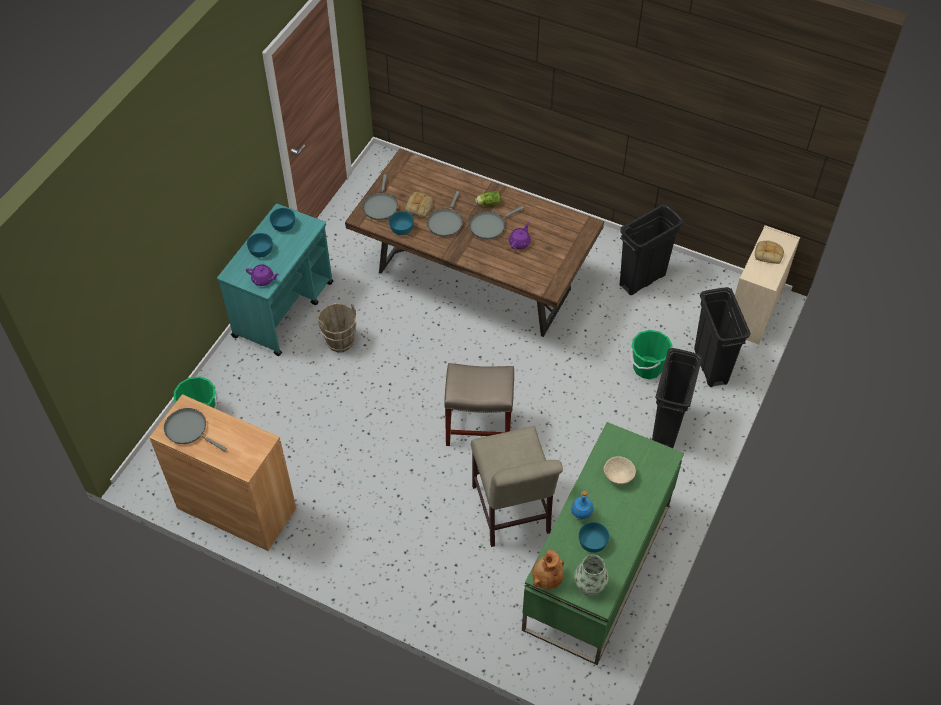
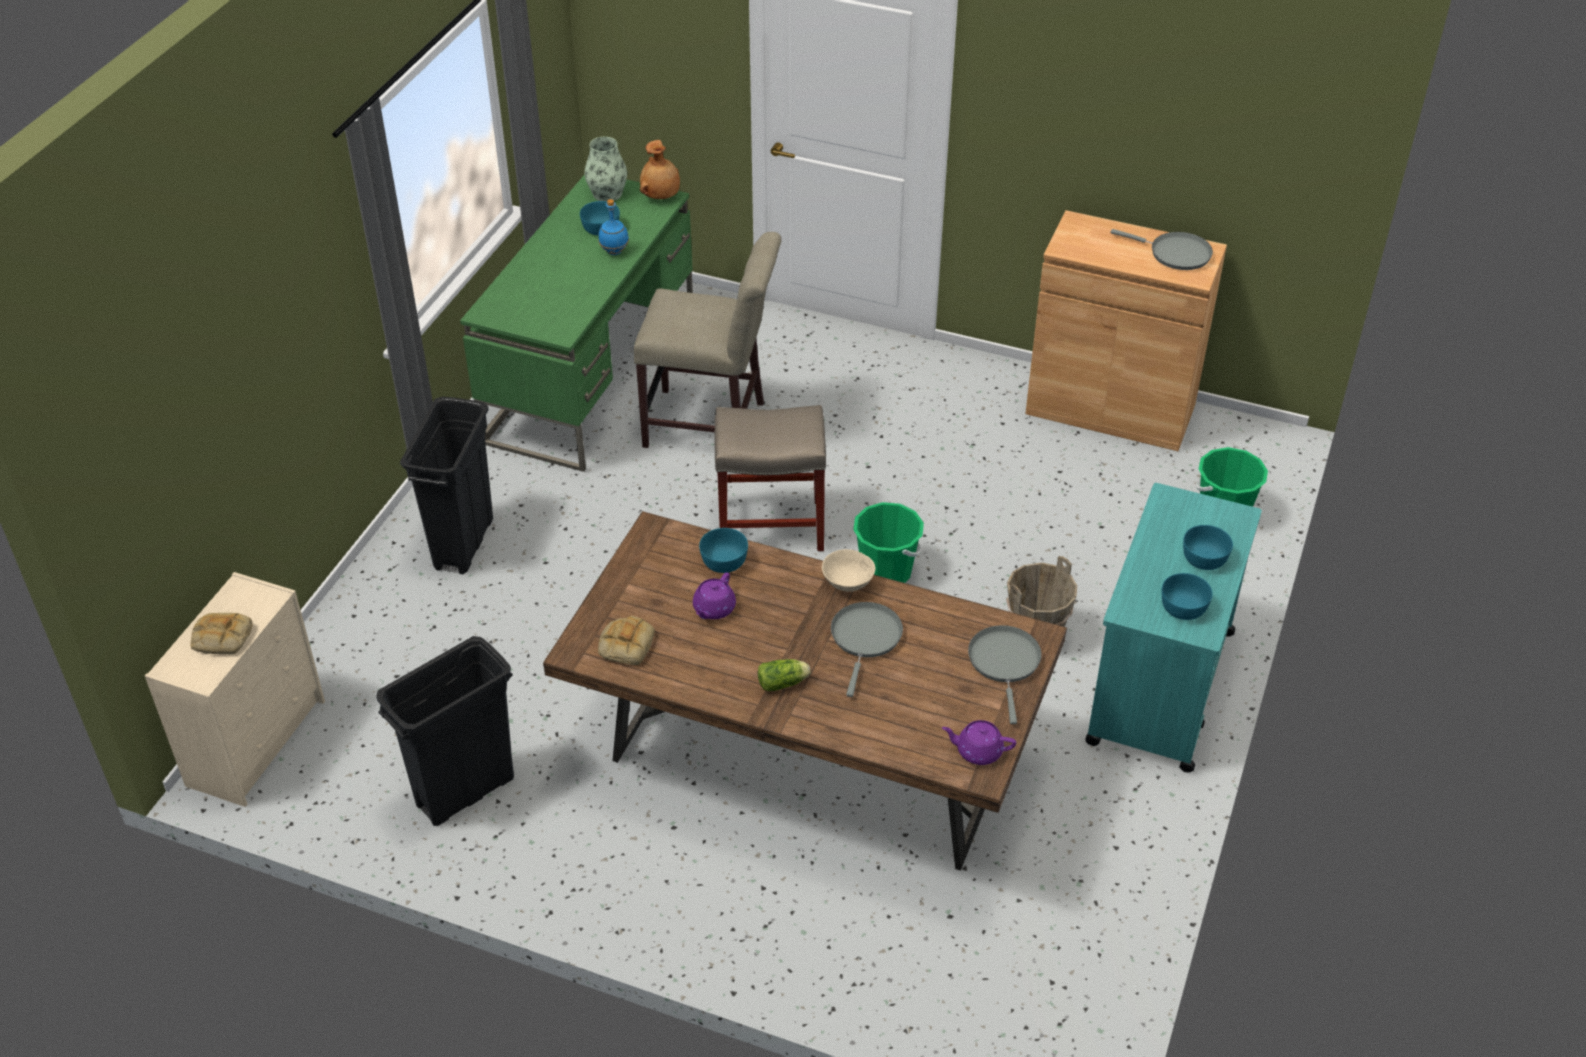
camera: 175 degrees right, 10 degrees down
(263, 279) = (1176, 510): purple teapot -> purple teapot (978, 751)
(402, 228) = (949, 620): turquoise bowl -> turquoise bowl (723, 561)
(419, 207) = (924, 666): bread -> bread (626, 644)
(489, 226) = (776, 637): grey frying pan -> none
(512, 514) = (712, 426): beige chair -> beige chair turned 120 degrees clockwise
(618, 476) = (559, 290): beige bowl -> beige bowl (847, 584)
(647, 368) = (481, 630): green bucket -> green bucket (886, 572)
(711, 366) = (367, 639): black trash can -> none

